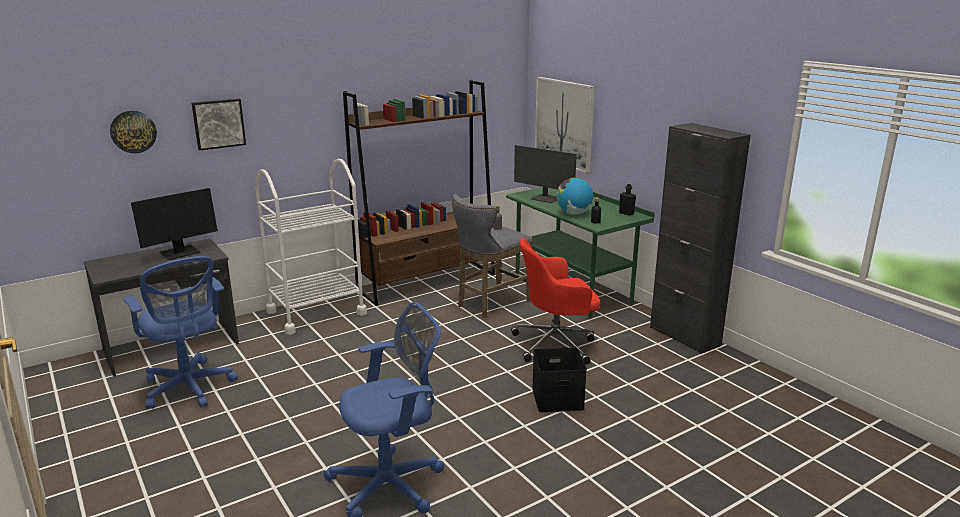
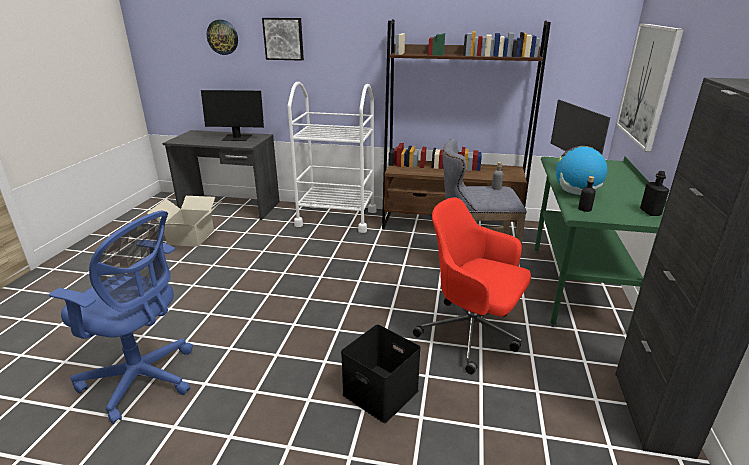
camera: 45 degrees right, 5 degrees up
(189, 388) = (190, 237): blue office chair -> cardboard box

